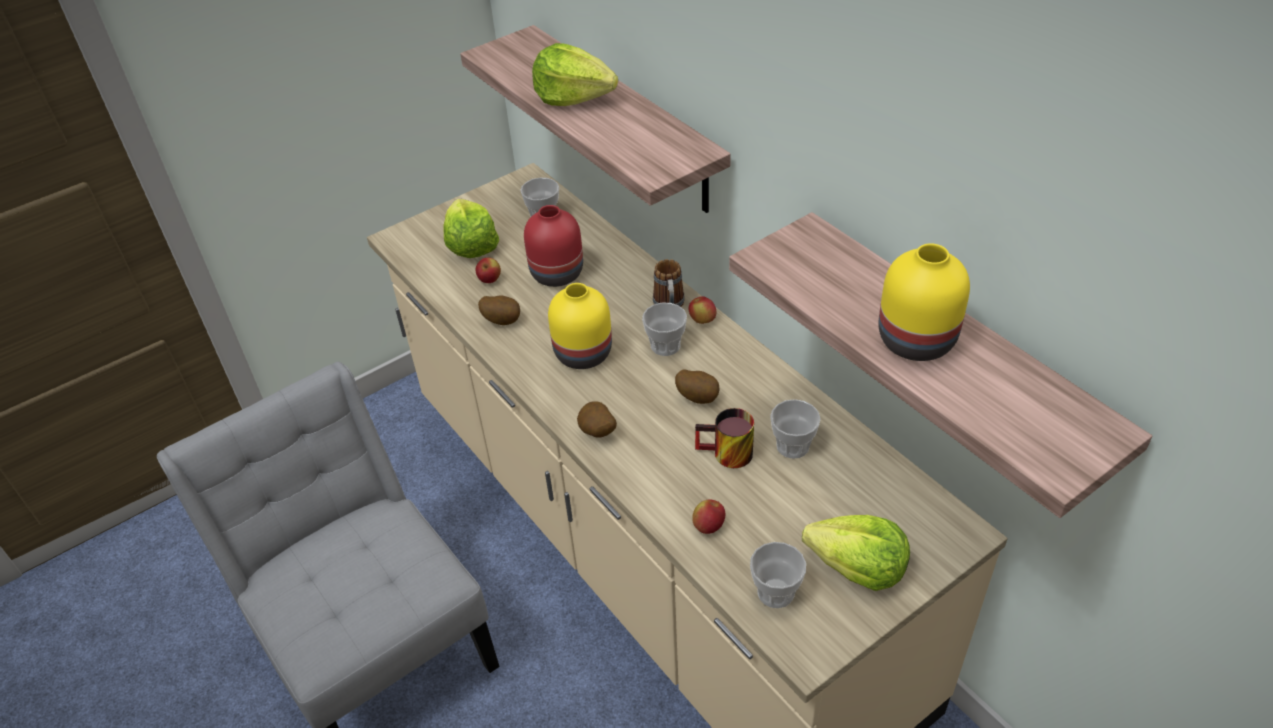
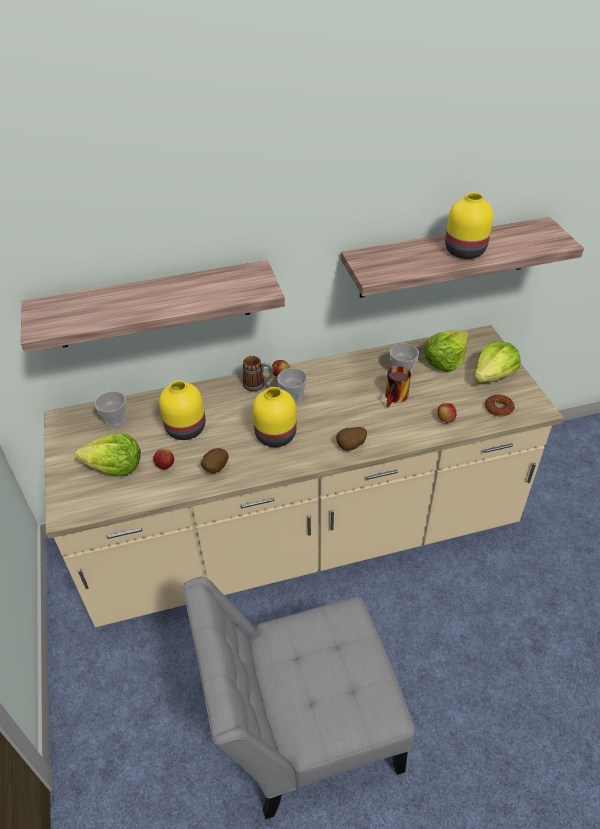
camera: 70 degrees left, 0 degrees up
(557, 272) = (185, 428): red vase -> yellow vase
(573, 97) = (145, 302): lettuce -> lettuce (445, 360)
(698, 397) = (345, 395): potato -> none
(775, 592) = (499, 408): cup -> donut

